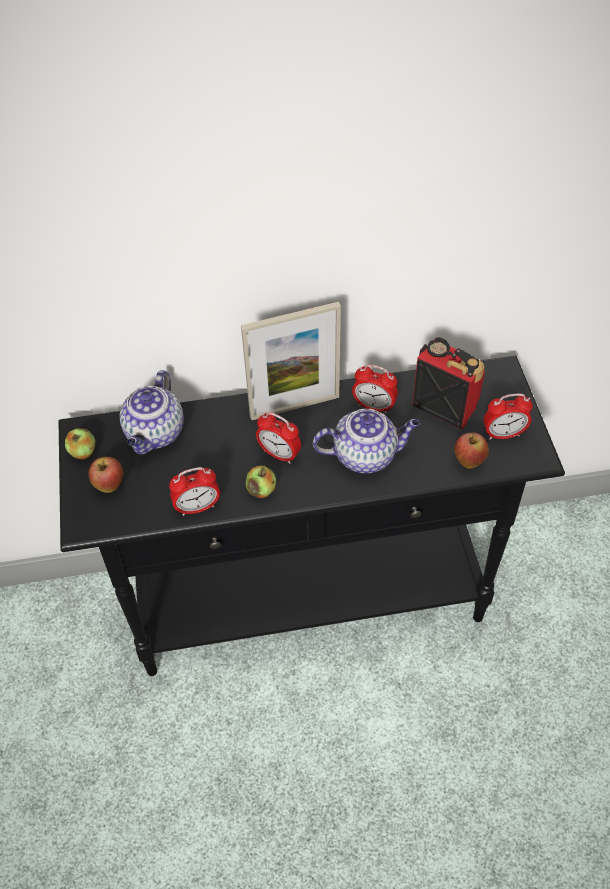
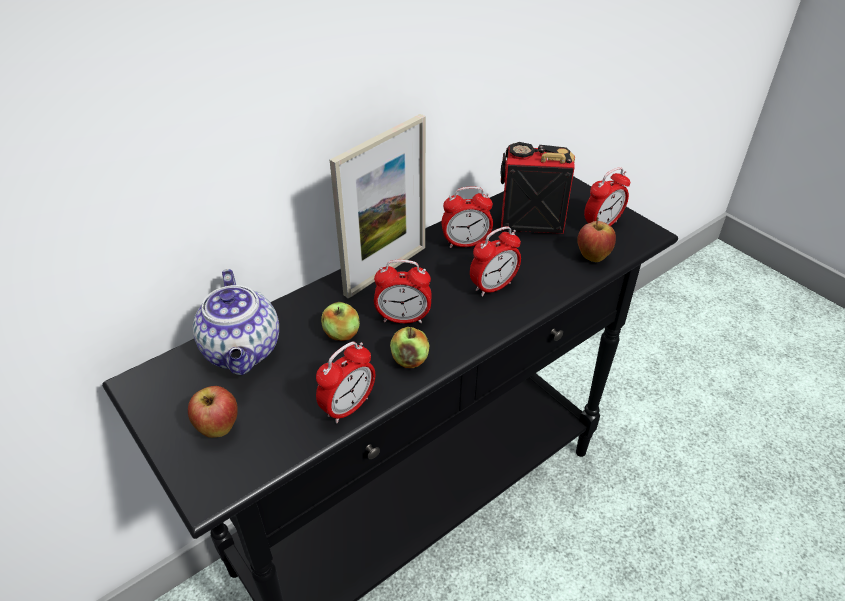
camera: 30 degrees left, 10 degrees down
(83, 452) = (158, 405): apple -> apple (341, 334)
(366, 455) = (493, 287): teapot -> alarm clock

